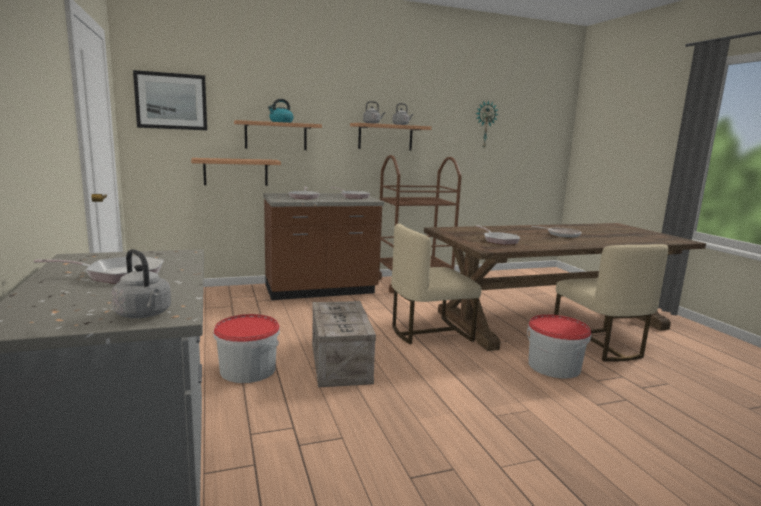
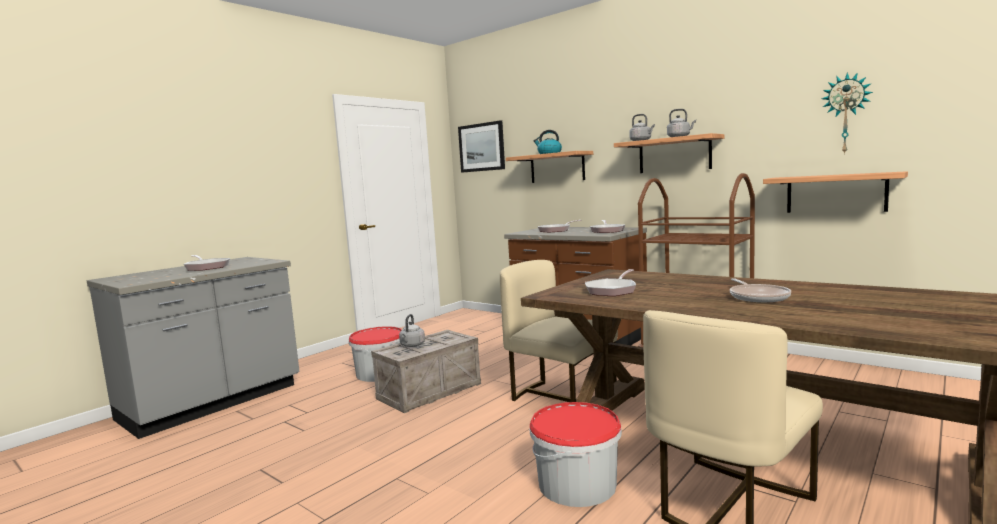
camera: 60 degrees right, 5 degrees down
(144, 314) = (131, 281): grey kettle -> grey kettle (412, 345)
(236, 172) = (526, 206): shelf -> shelf (835, 193)

